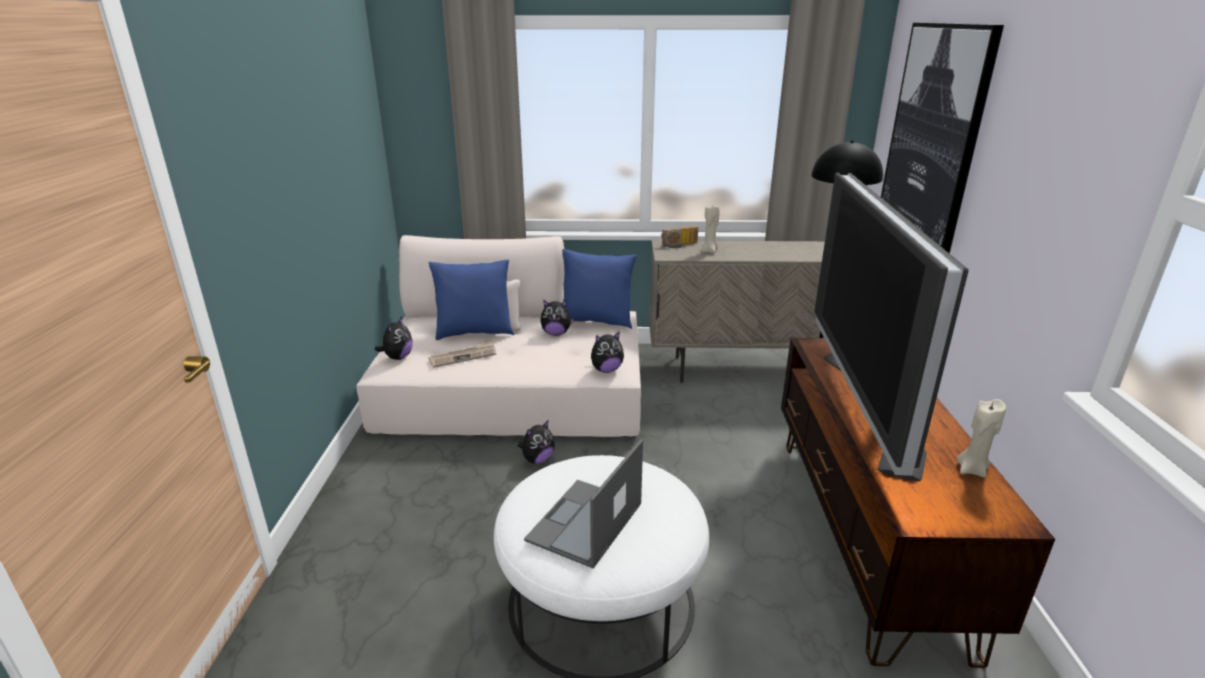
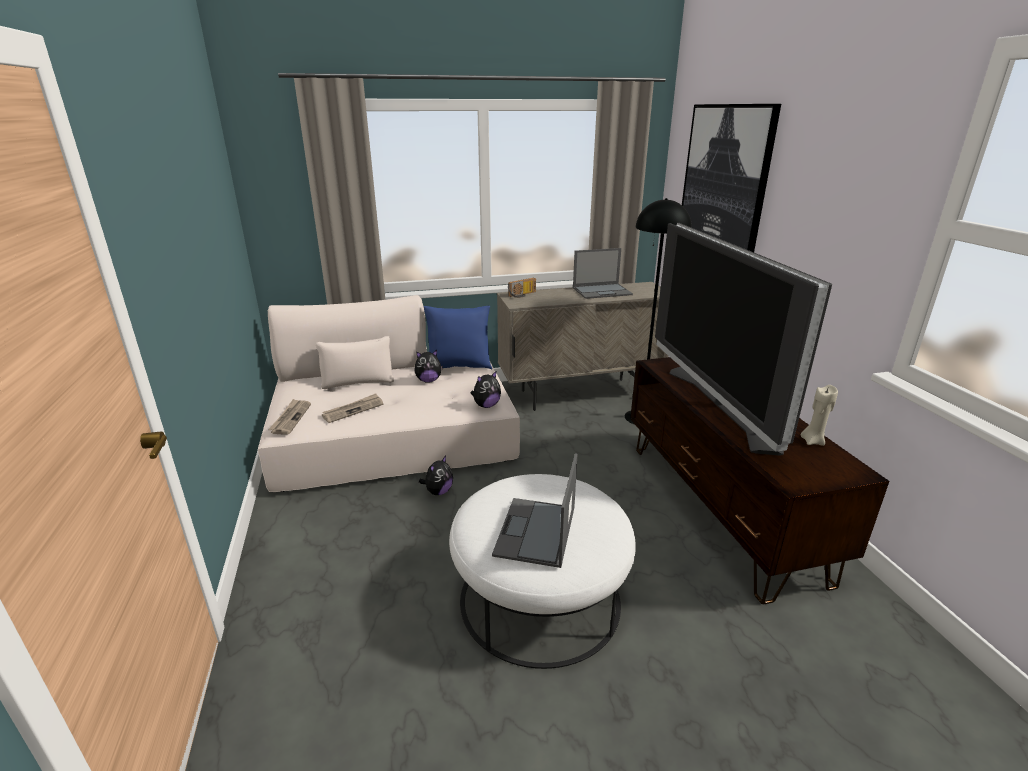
camera: 15 degrees left, 0 degrees up
(398, 357) = (290, 418): plush toy -> newspaper
(474, 333) = (354, 388): blue pillow -> none
(709, 251) = (549, 297): beige candle -> none
(779, 249) = (602, 291): none -> laptop

